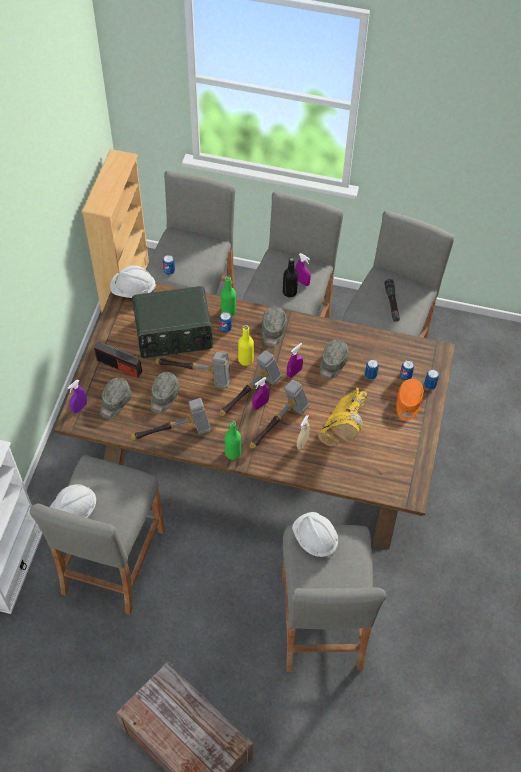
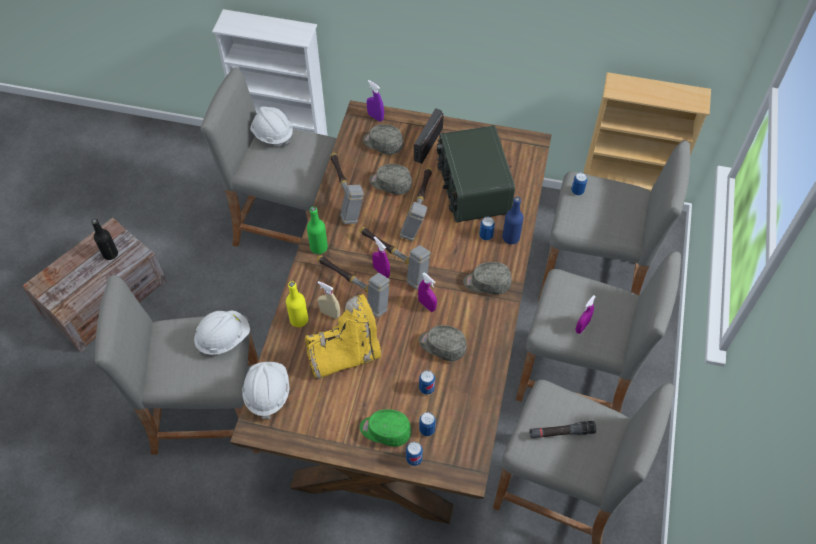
camera: 90 degrees right, 0 degrees up
(133, 290) = (531, 149): white hard hat -> white hard hat (267, 393)
(228, 311) = (511, 238): green bottle -> blue bottle
(245, 360) = (442, 256): yellow bottle -> yellow bottle (299, 320)
(289, 292) = (563, 313): black bottle -> black bottle (110, 254)
(342, 430) = (347, 355): yellow boot -> yellow boot turned 135 degrees clockwise
(408, 403) = (385, 431): orange cap -> green cap

